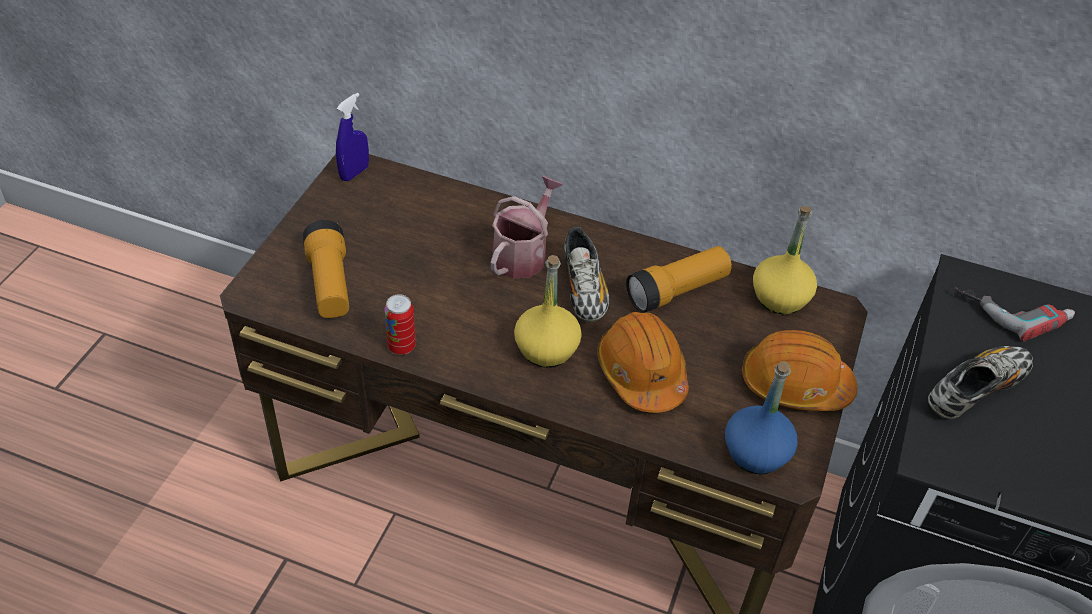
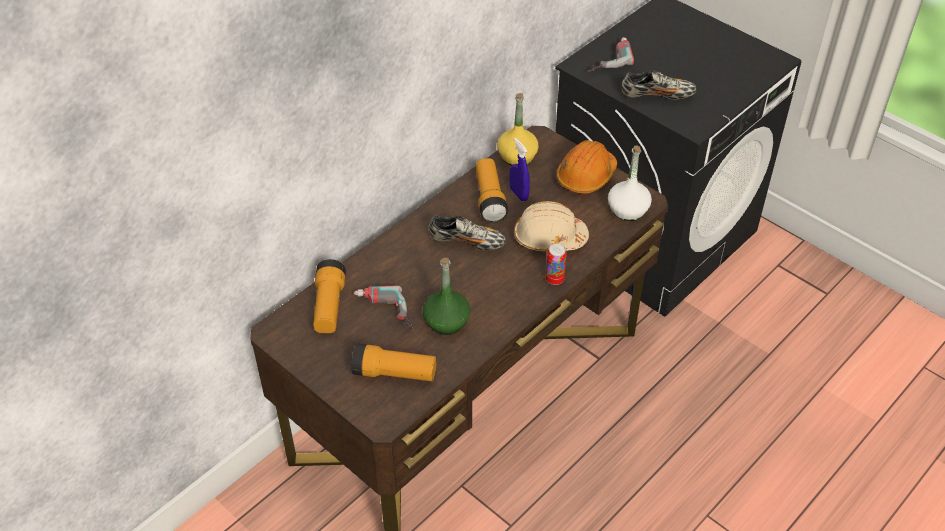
camera: 65 degrees left, 0 degrees up
(354, 173) = (280, 332): blue spray bottle -> blue spray bottle (518, 194)
(401, 346) = (474, 347): can -> can (554, 279)
(411, 199) = (329, 306): none -> flashlight
(421, 247) = (383, 313): none -> power drill
(434, 307) = (446, 321): none -> green bottle
(523, 253) = (418, 261): watering can -> none
(547, 349) = (510, 275): yellow bottle -> none
(641, 373) = (549, 238): orange hard hat -> beige hard hat
(756, 453) = (628, 210): blue bottle -> white bottle
(975, 390) = (657, 95): shoe -> shoe turned 105 degrees clockwise

